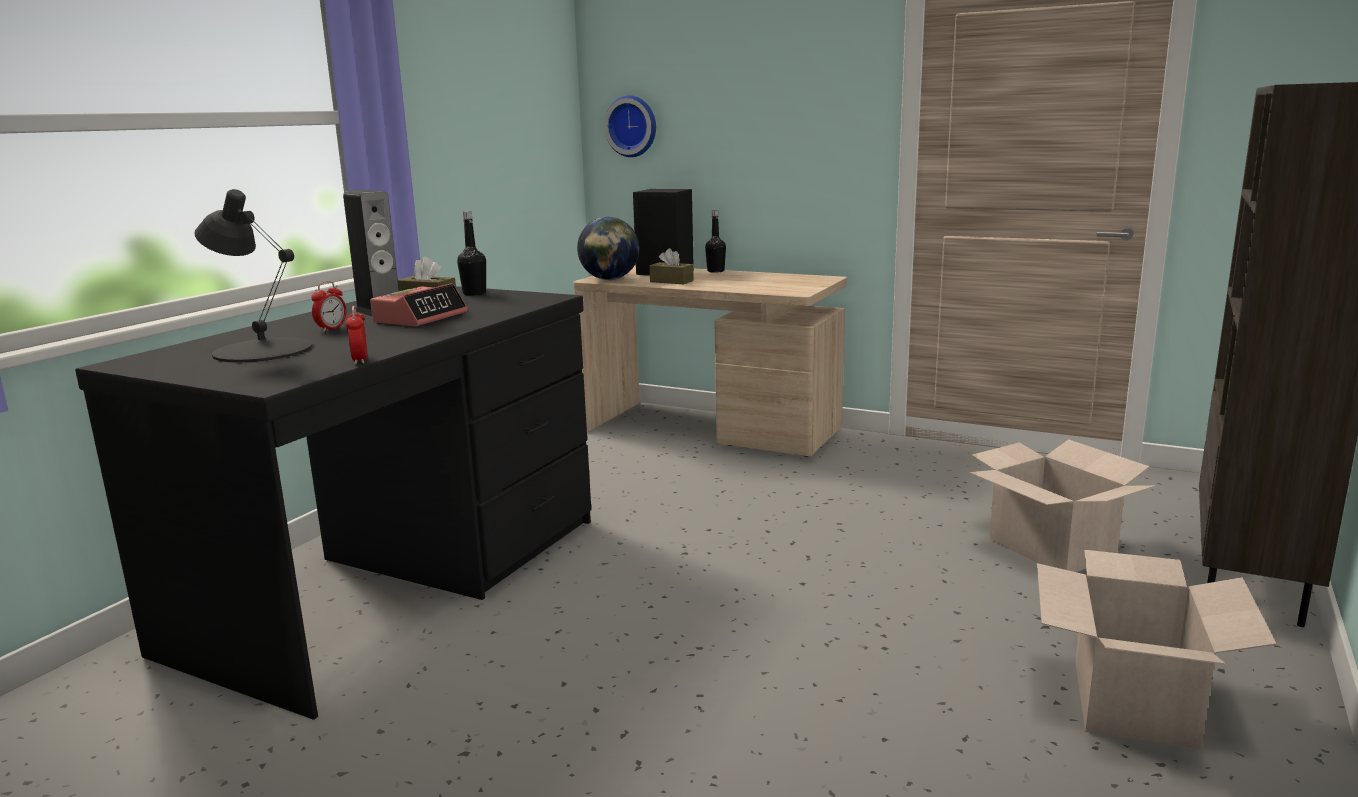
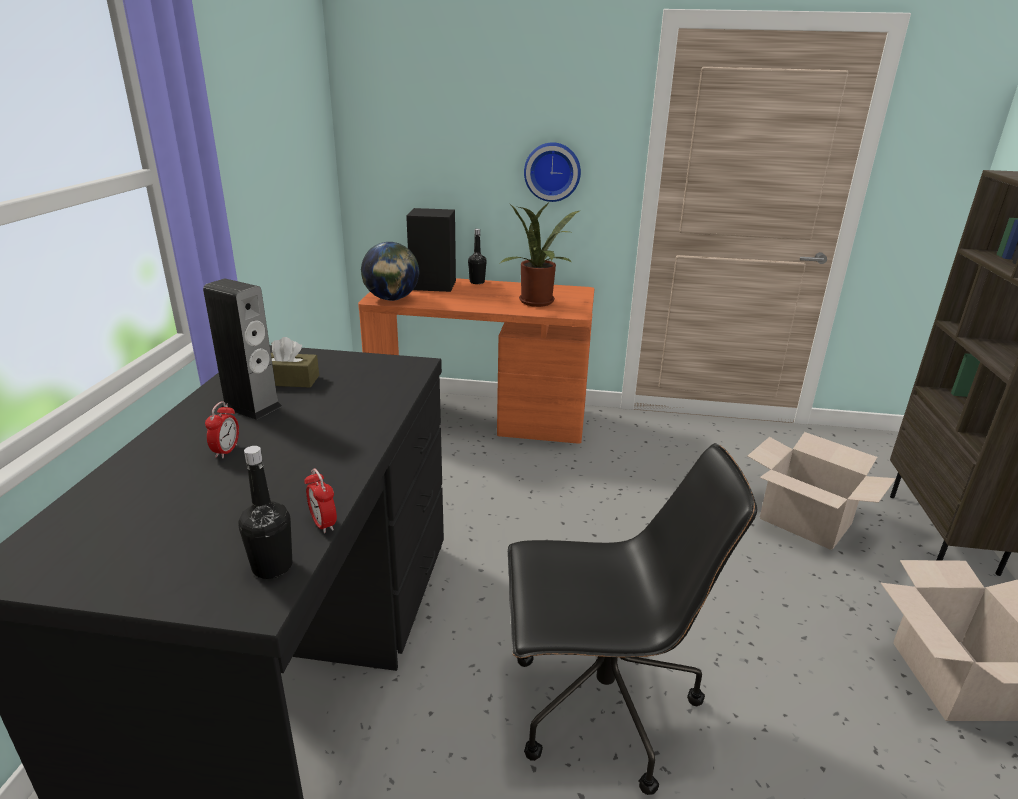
camera: 20 degrees left, 10 degrees up
(262, 350) = (179, 511): black table lamp -> none
(421, 318) = (312, 418): alarm clock -> none
(474, 293) = (327, 361): black bottle -> black bottle (272, 567)
(632, 126) = (391, 146): wall clock -> wall clock (552, 171)
(666, 653) = (599, 706): none -> black office chair
(671, 281) = (452, 300): brown tissue box -> none
(711, 430) = (480, 418): beige desk -> orange desk
(765, 285) = (539, 303): none -> potted plant

